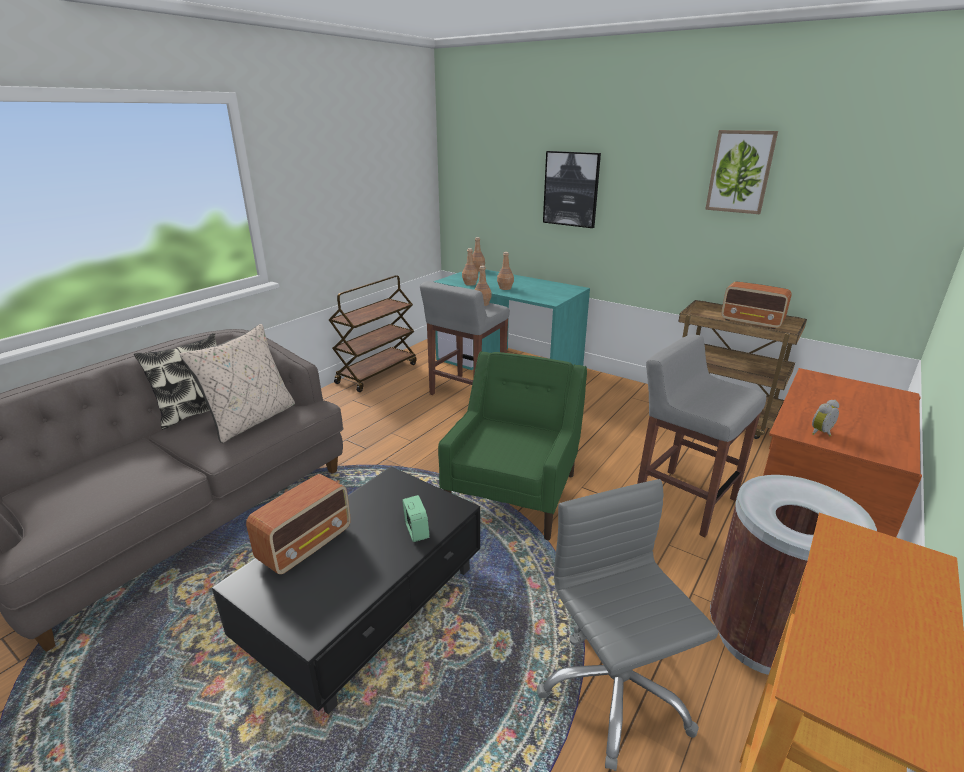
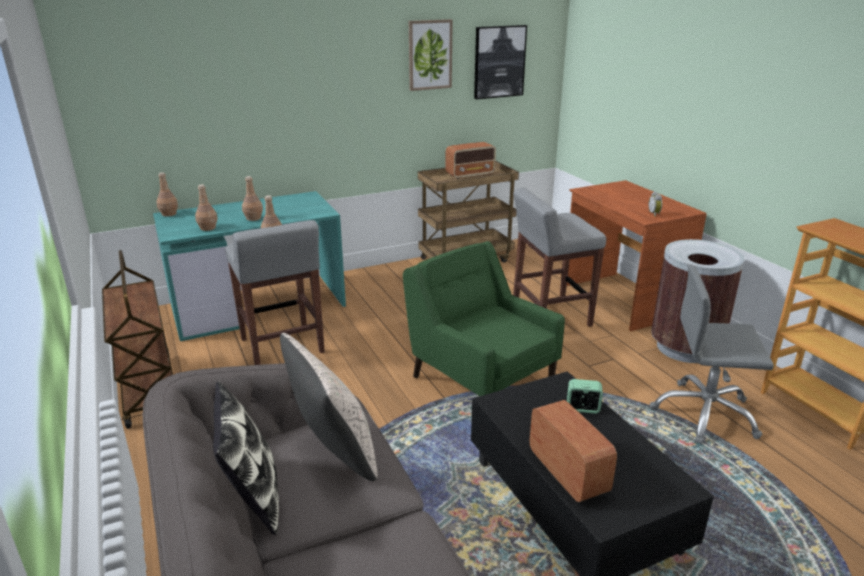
camera: 60 degrees left, 0 degrees up
(571, 189) = (274, 92): picture -> picture (499, 62)

